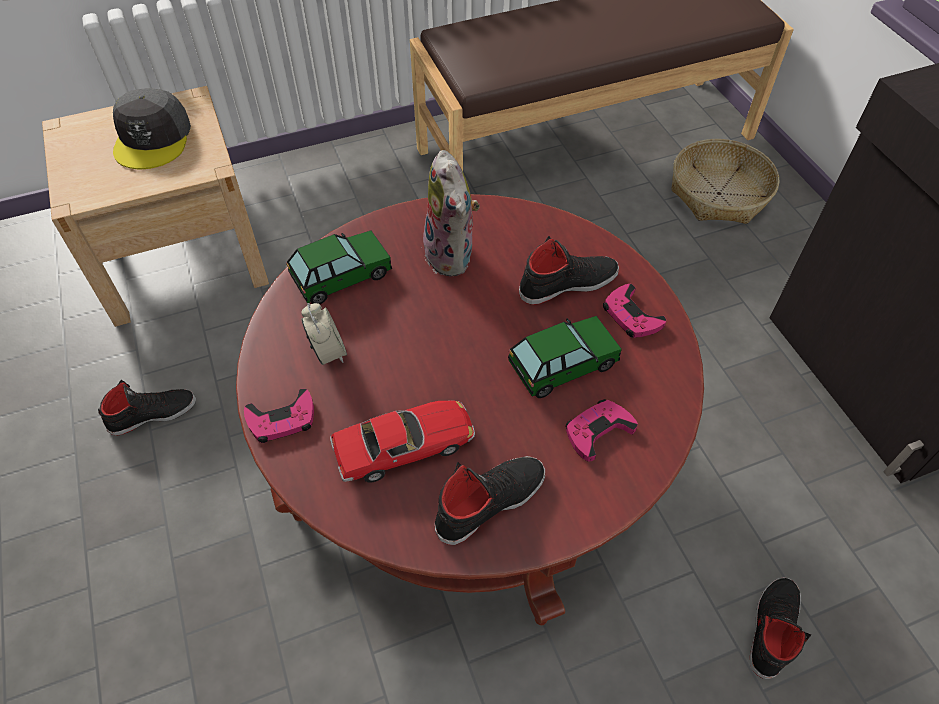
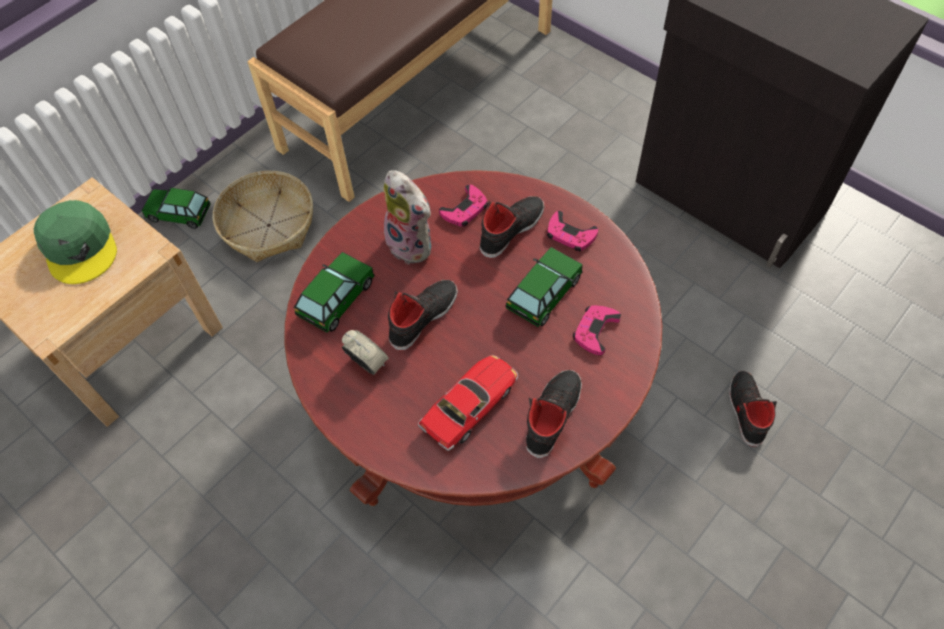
camera: 25 degrees left, 5 degrees up
(152, 414) = (195, 482): black shoe -> black shoe (423, 316)
(153, 138) = (80, 247): grey cap -> green cap
(282, 420) = (368, 430): pink game controller -> pink game controller (465, 209)
(297, 169) = (179, 213): none -> toy car
(719, 193) = (547, 91): basket -> basket (269, 225)

